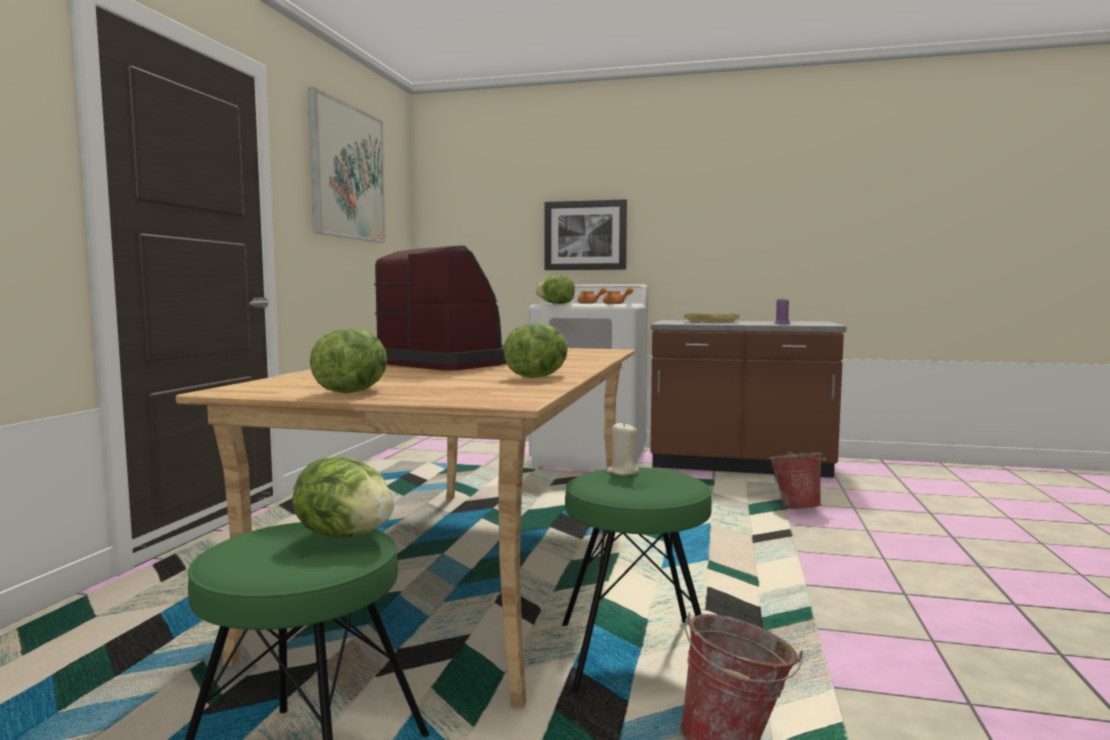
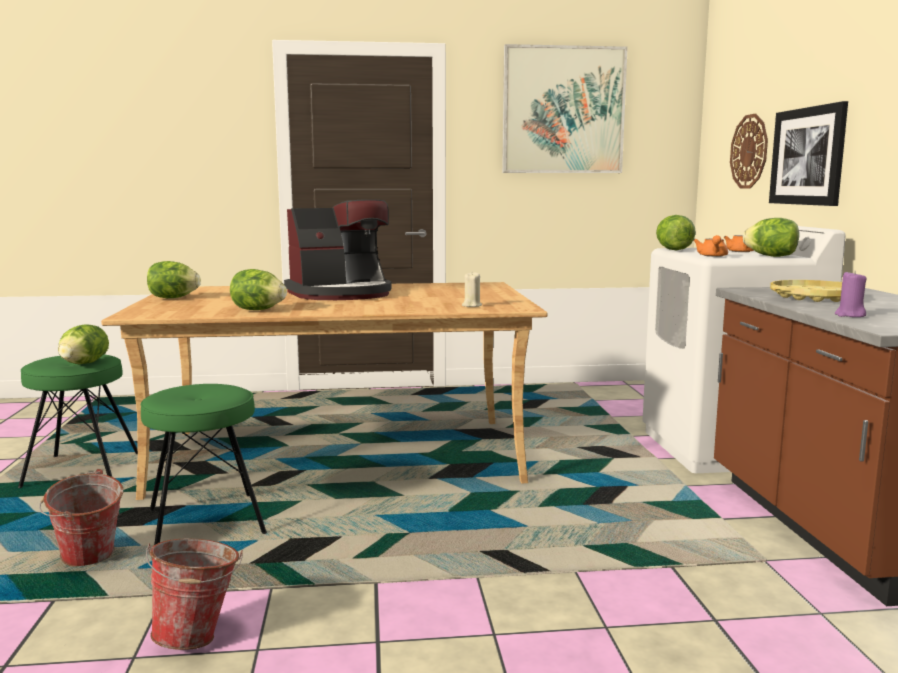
camera: 70 degrees right, 5 degrees up
(447, 363) = (341, 294): coffee machine -> coffee machine turned 45 degrees clockwise
(503, 230) = (749, 151): none -> wall clock
(622, 472) = (224, 389): beige candle -> beige candle (471, 305)
(627, 303) = (771, 256): none -> lettuce
(795, 507) = (659, 575): bucket -> bucket (199, 636)

